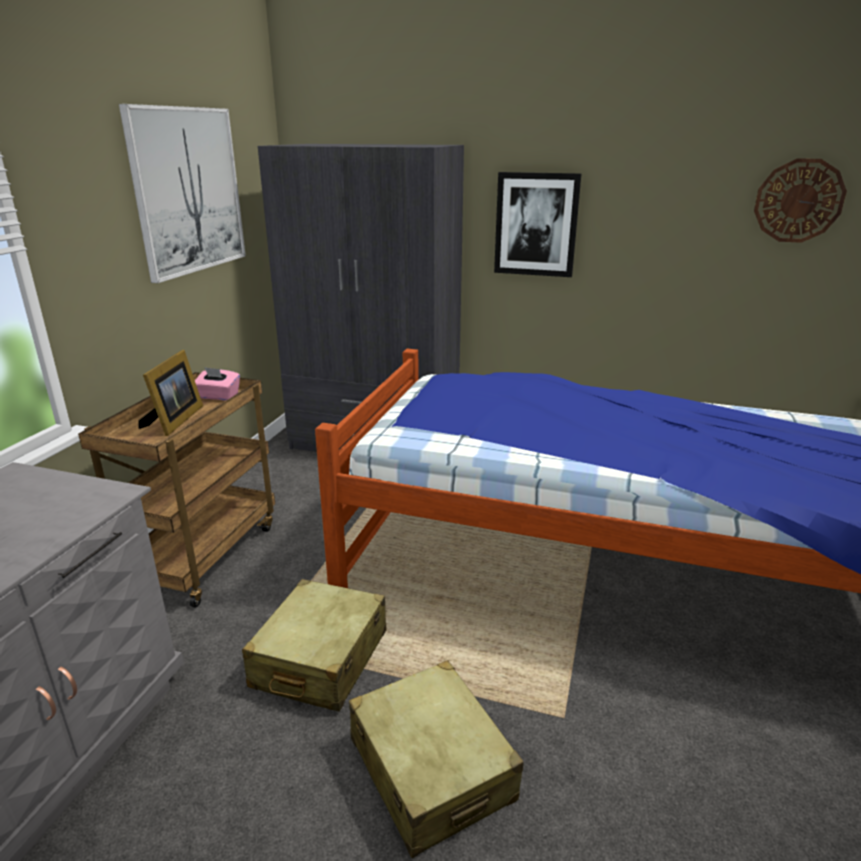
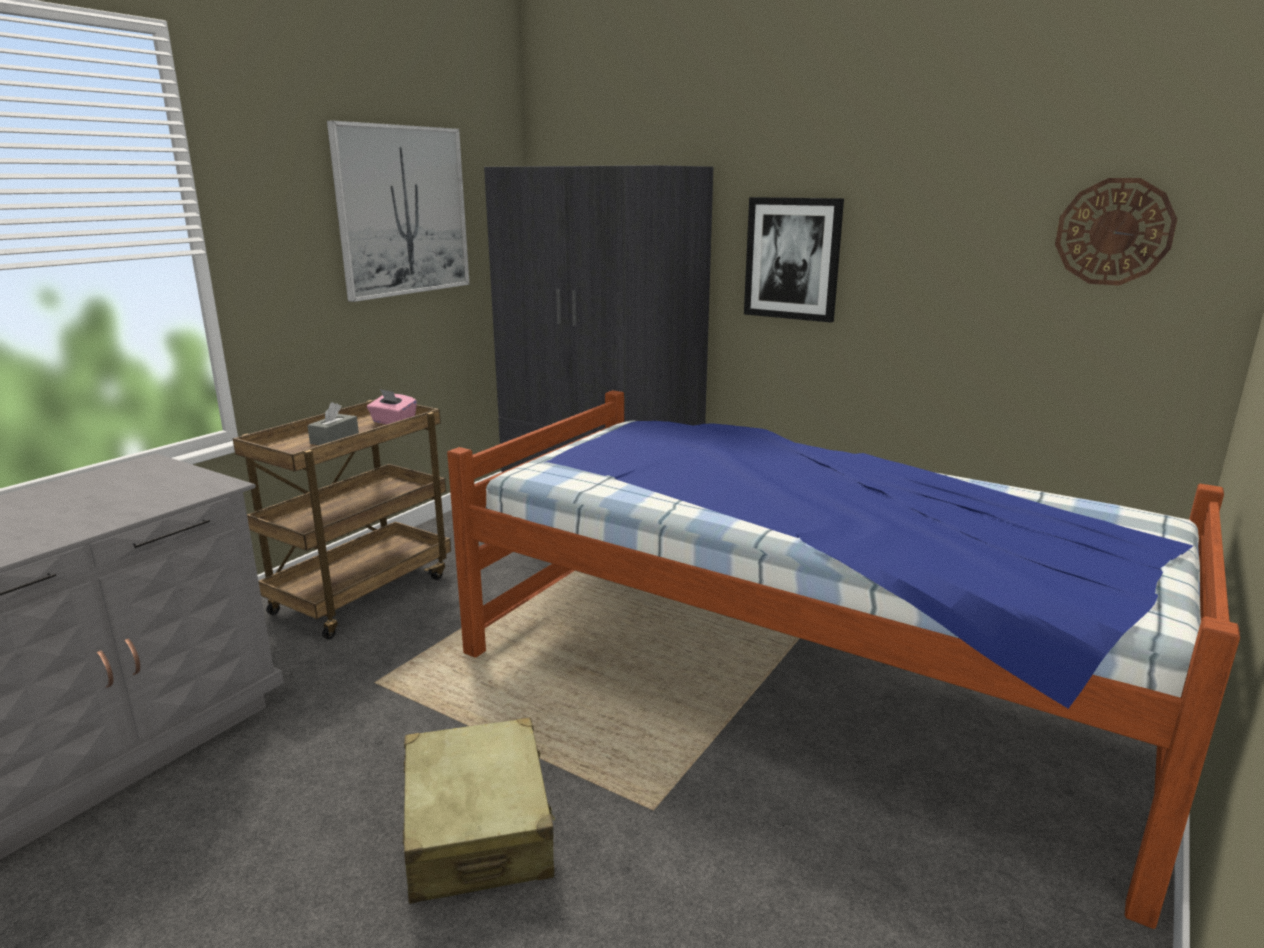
camera: 15 degrees right, 5 degrees down
(174, 421) = (334, 439): picture frame -> grey tissue box
(320, 659) = (423, 707): beige suitcase -> none

